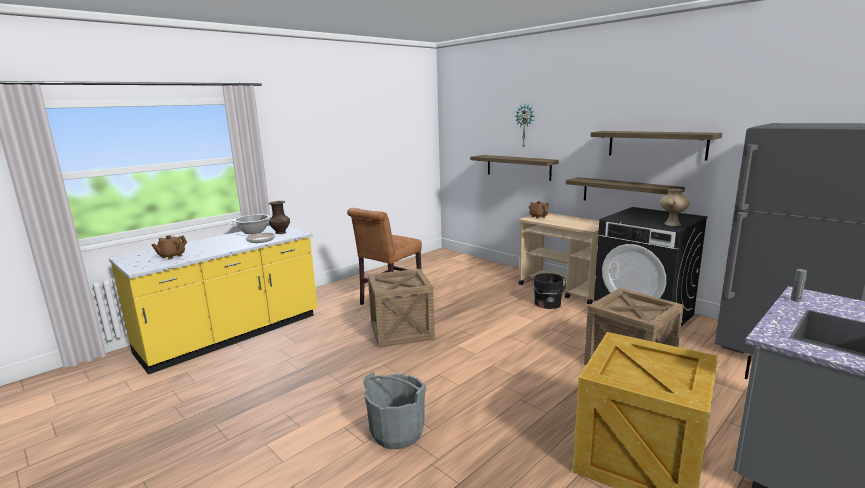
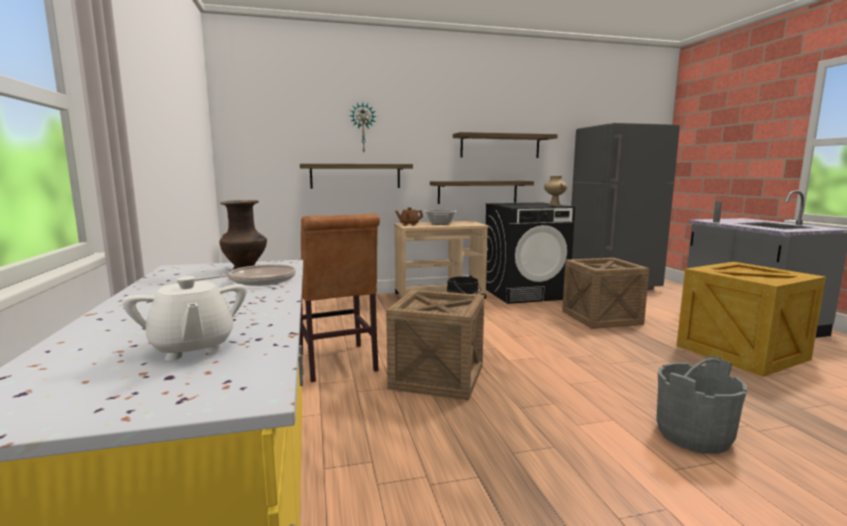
camera: 60 degrees left, 5 degrees down
(171, 256) = (192, 348): brown teapot -> white teapot
(254, 231) = (171, 279): cooking pot -> cooking pot (440, 224)

